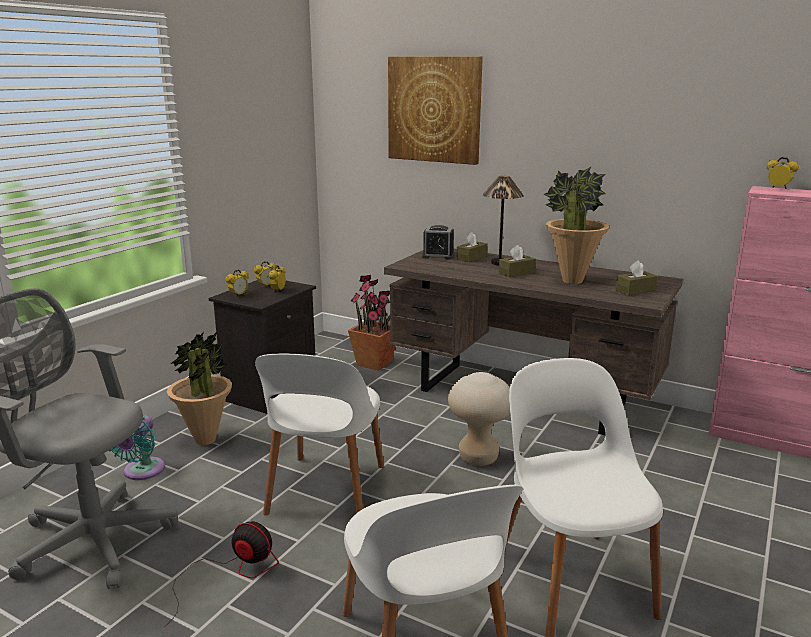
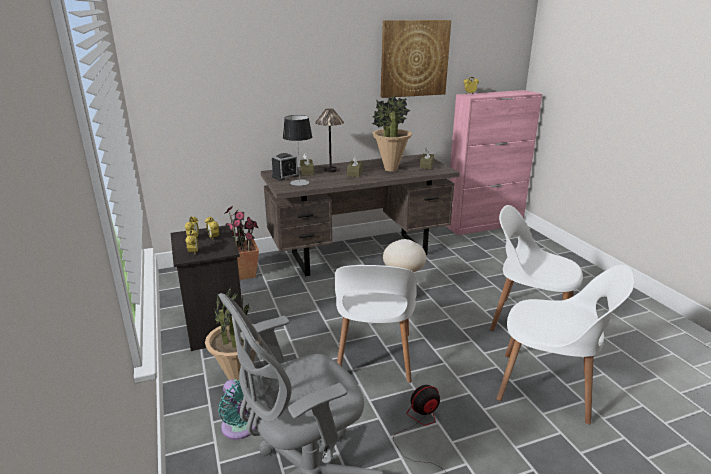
camera: 50 degrees left, 5 degrees up
(325, 492) = (374, 357): white chair -> white chair turned 45 degrees clockwise
(433, 264) = (299, 183): none -> table lamp
(434, 109) = (250, 64): picture -> picture (414, 58)

